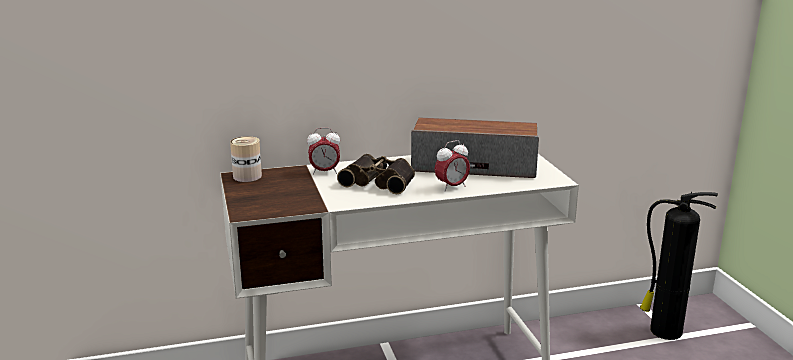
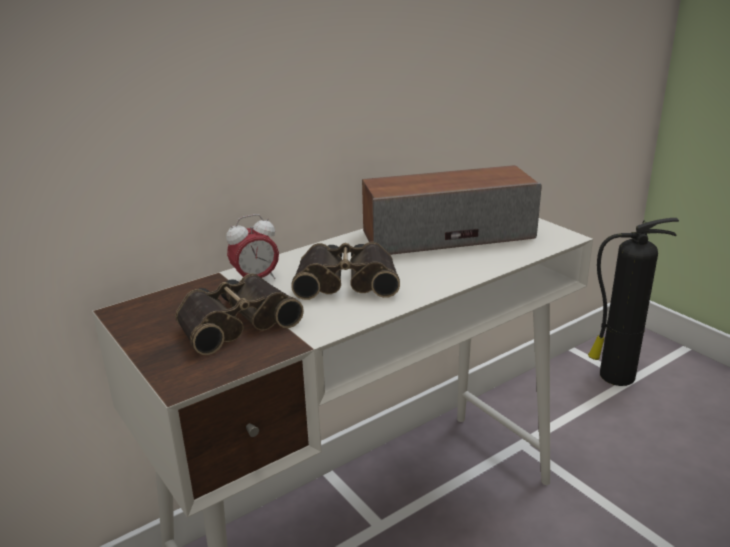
camera: 20 degrees left, 5 degrees up
(247, 176) = (142, 309): can -> none
(294, 191) = (235, 322): none -> binoculars
(451, 187) = (449, 271): alarm clock -> none

